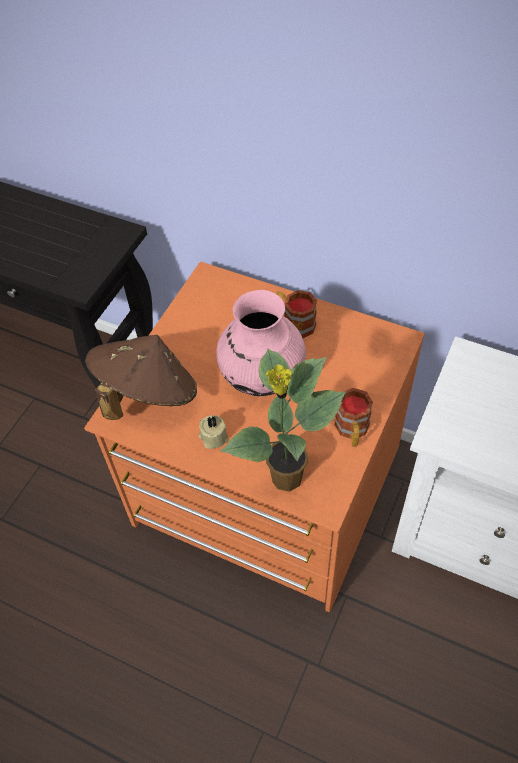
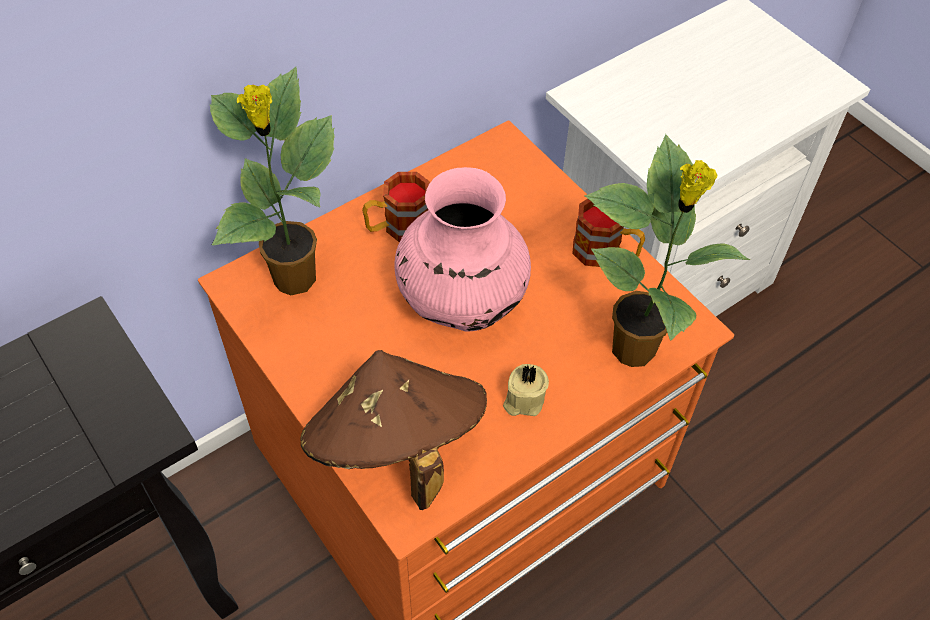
camera: 65 degrees left, 0 degrees up
(225, 298) = (295, 281): none -> potted plant

